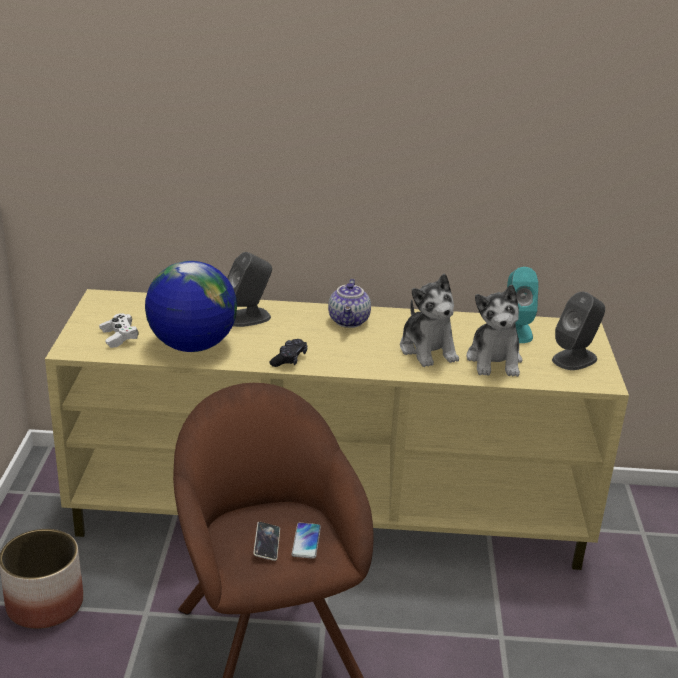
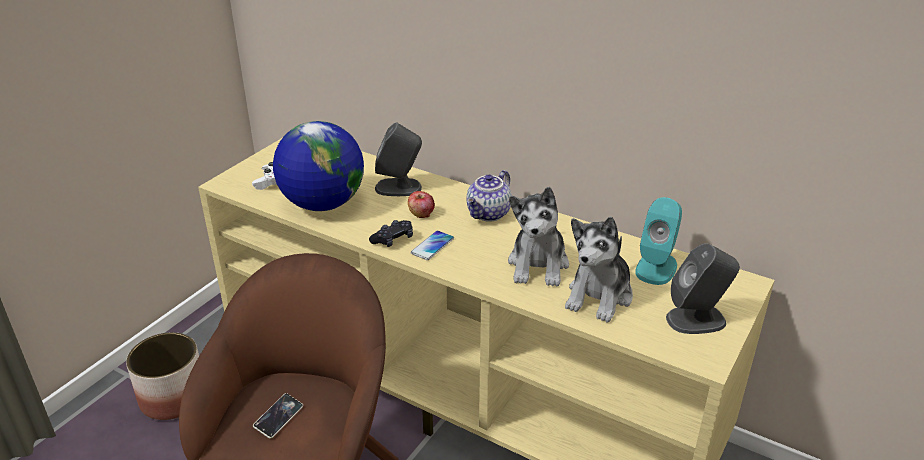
camera: 30 degrees right, 5 degrees up
(291, 334) = (421, 214): none -> apple
(306, 541) = (314, 428): phone -> phone (432, 246)

